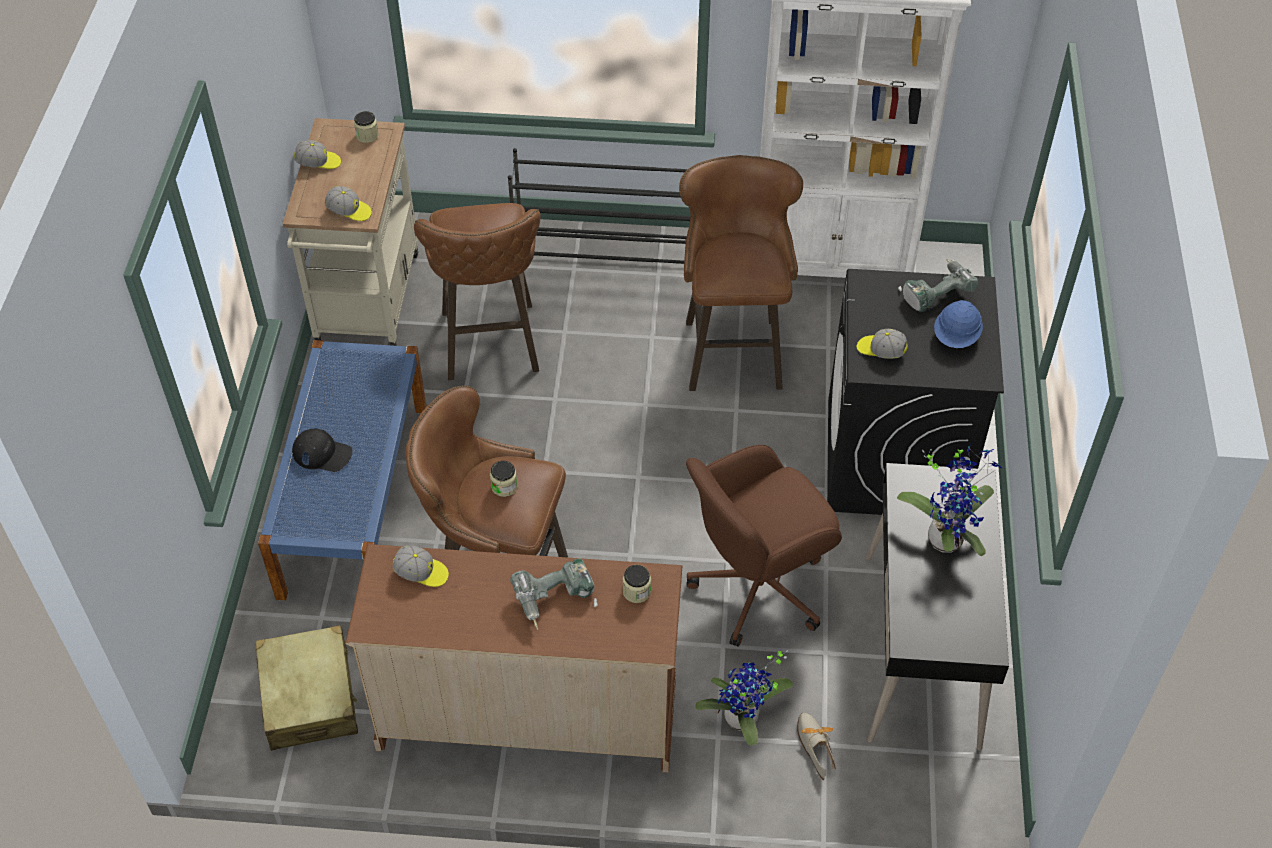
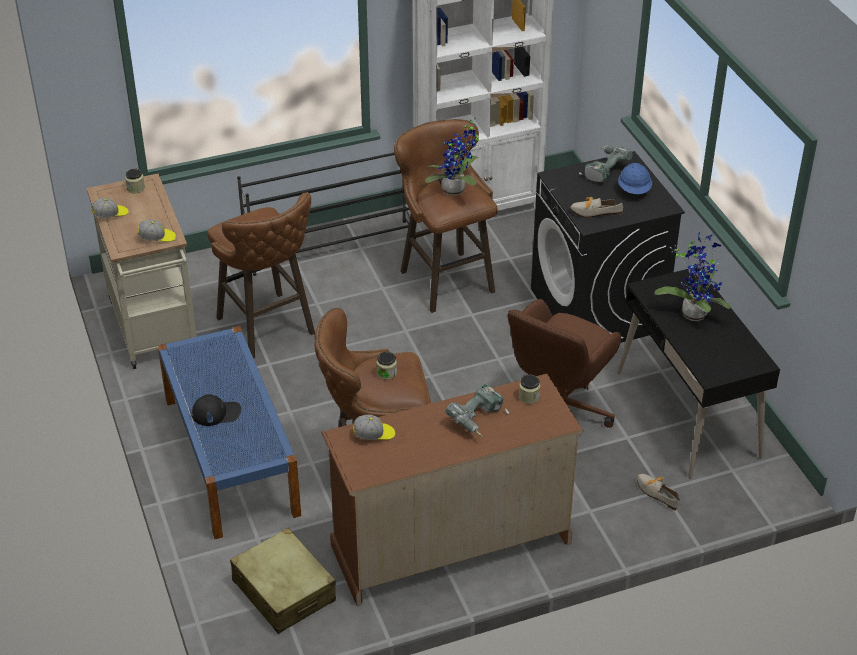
camera: 25 degrees left, 10 degrees down
(743, 721) = (600, 496): potted plant -> potted plant (456, 191)
(881, 351) = (592, 212): cap -> shoe

